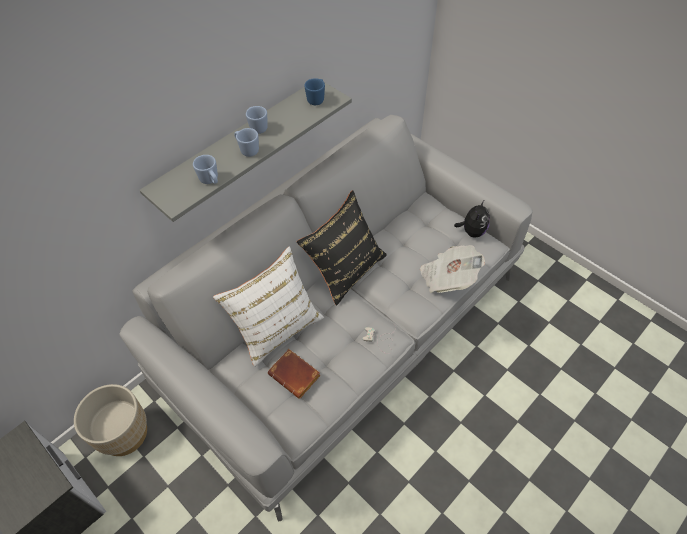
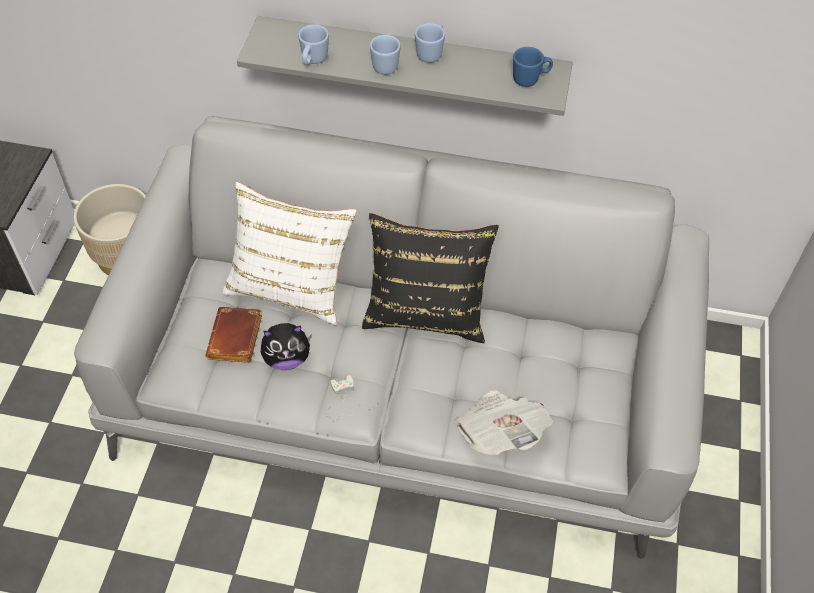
camera: 55 degrees right, 0 degrees up
(472, 231) = (609, 426): plush toy -> plush toy (287, 359)

